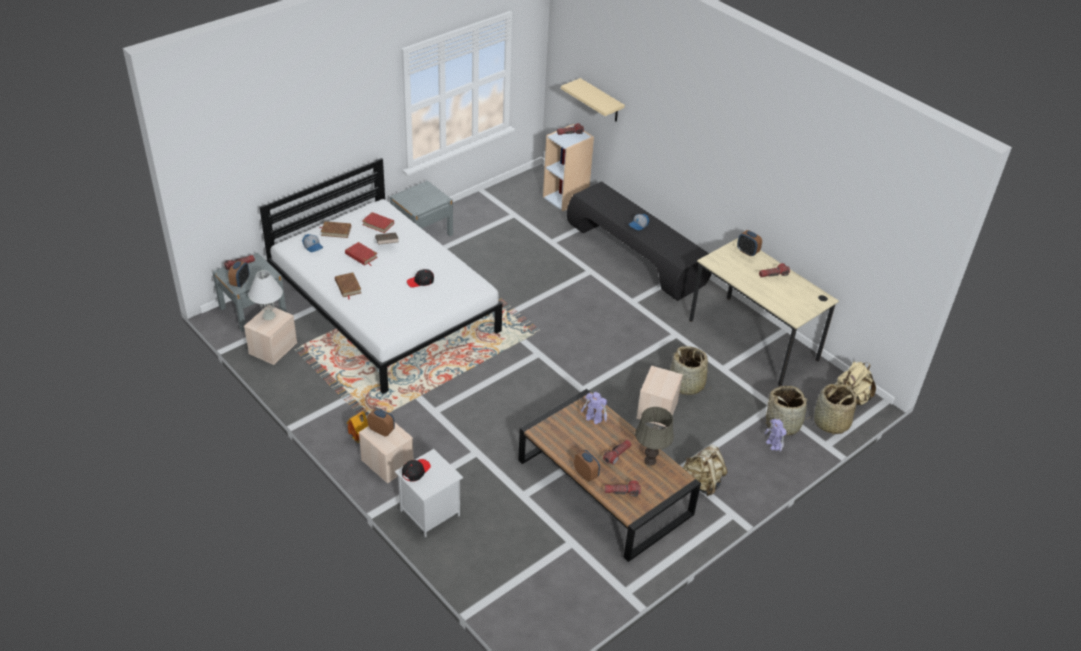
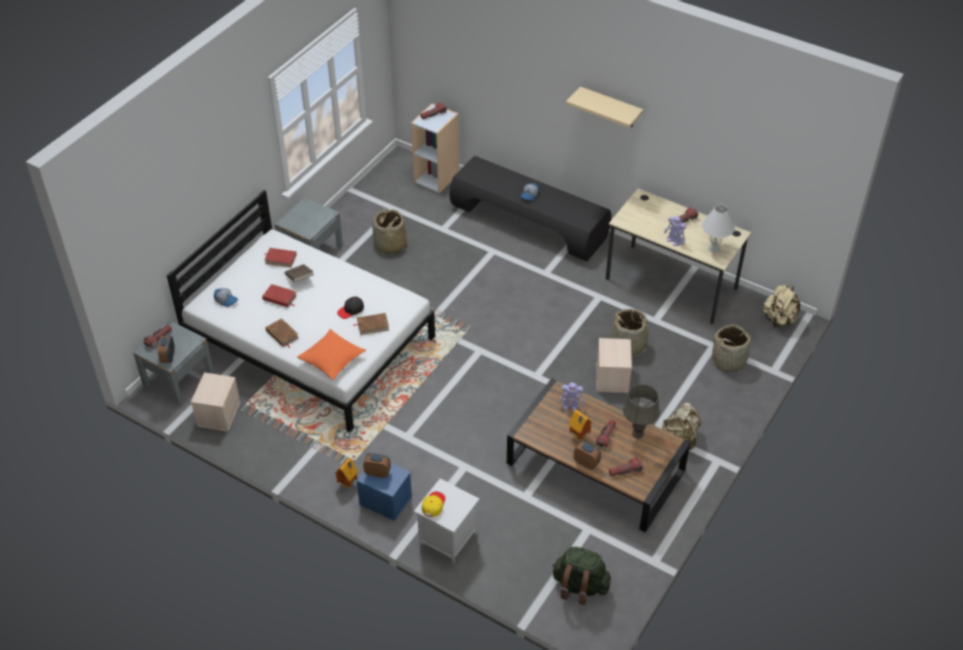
camera: 15 degrees left, 5 degrees up
(269, 316) = (211, 384): white table lamp -> white table lamp (714, 248)
(336, 231) = (241, 277): brown book -> brown book (372, 325)
(382, 319) = (332, 360): none -> orange pillow
(386, 462) = (385, 500): beige storage box -> blue storage box
(415, 471) = (433, 505): black cap -> yellow cap
(539, 594) = (579, 586): none -> green backpack
(589, 448) = (579, 436): none -> toy house
(601, 101) = (461, 78): beige shelf -> beige shelf (610, 108)
(747, 252) = (651, 202): alarm clock -> none
(773, 445) = (728, 383): toy robot -> toy robot (674, 241)
(831, 423) = (770, 348): basket -> basket (390, 245)

